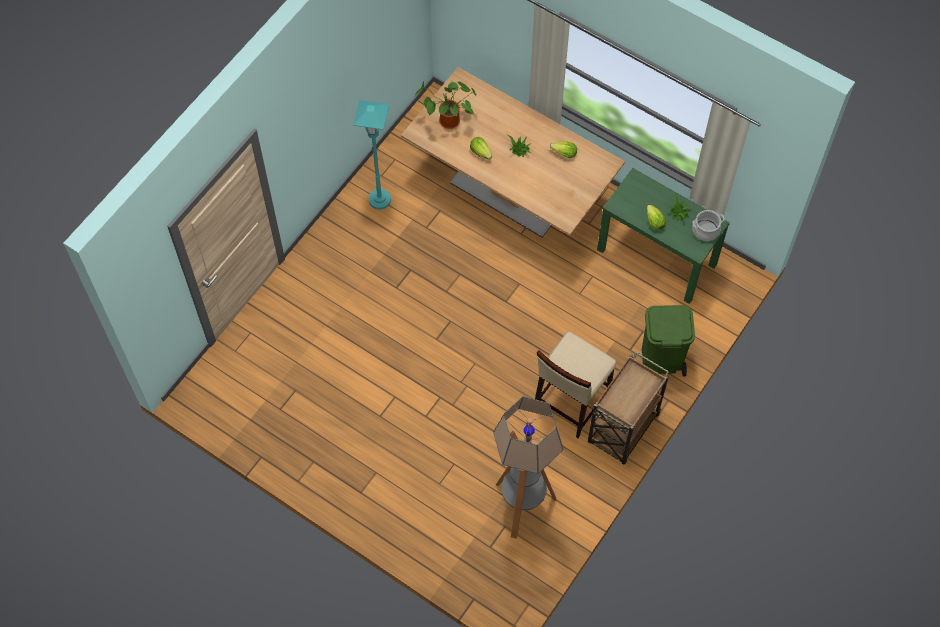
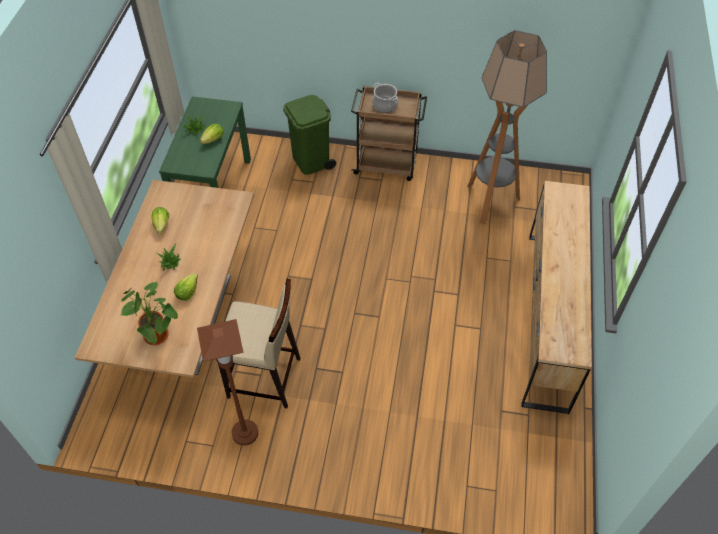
camera: 115 degrees left, 10 degrees down
(360, 479) = (547, 317): none -> brown dresser
(379, 200) = (245, 433): turquoise floor lamp -> brown floor lamp
(570, 402) = (383, 203): beige stool -> beige stool (265, 378)
(705, 230) = (207, 107): cooking pot -> cooking pot (385, 105)

